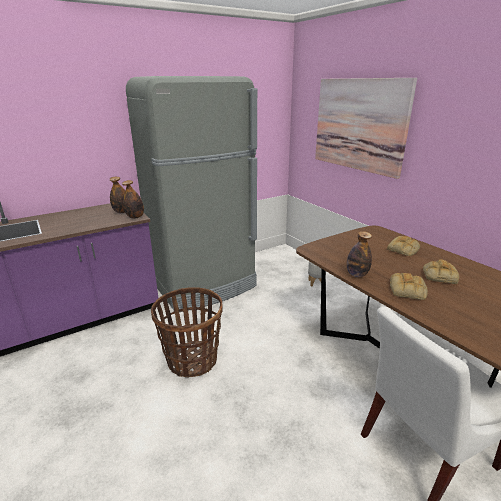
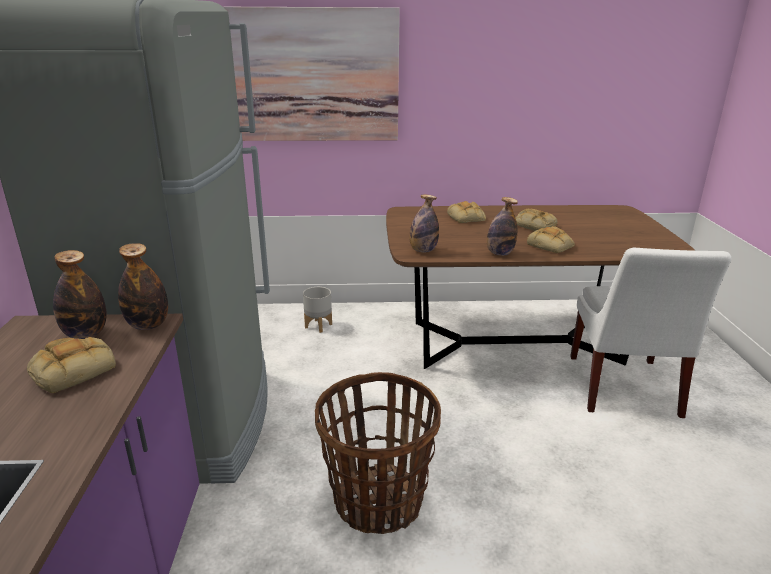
camera: 60 degrees left, 0 degrees up
(96, 219) = (74, 370): none -> bread
(321, 251) = (423, 250): none -> bottle

